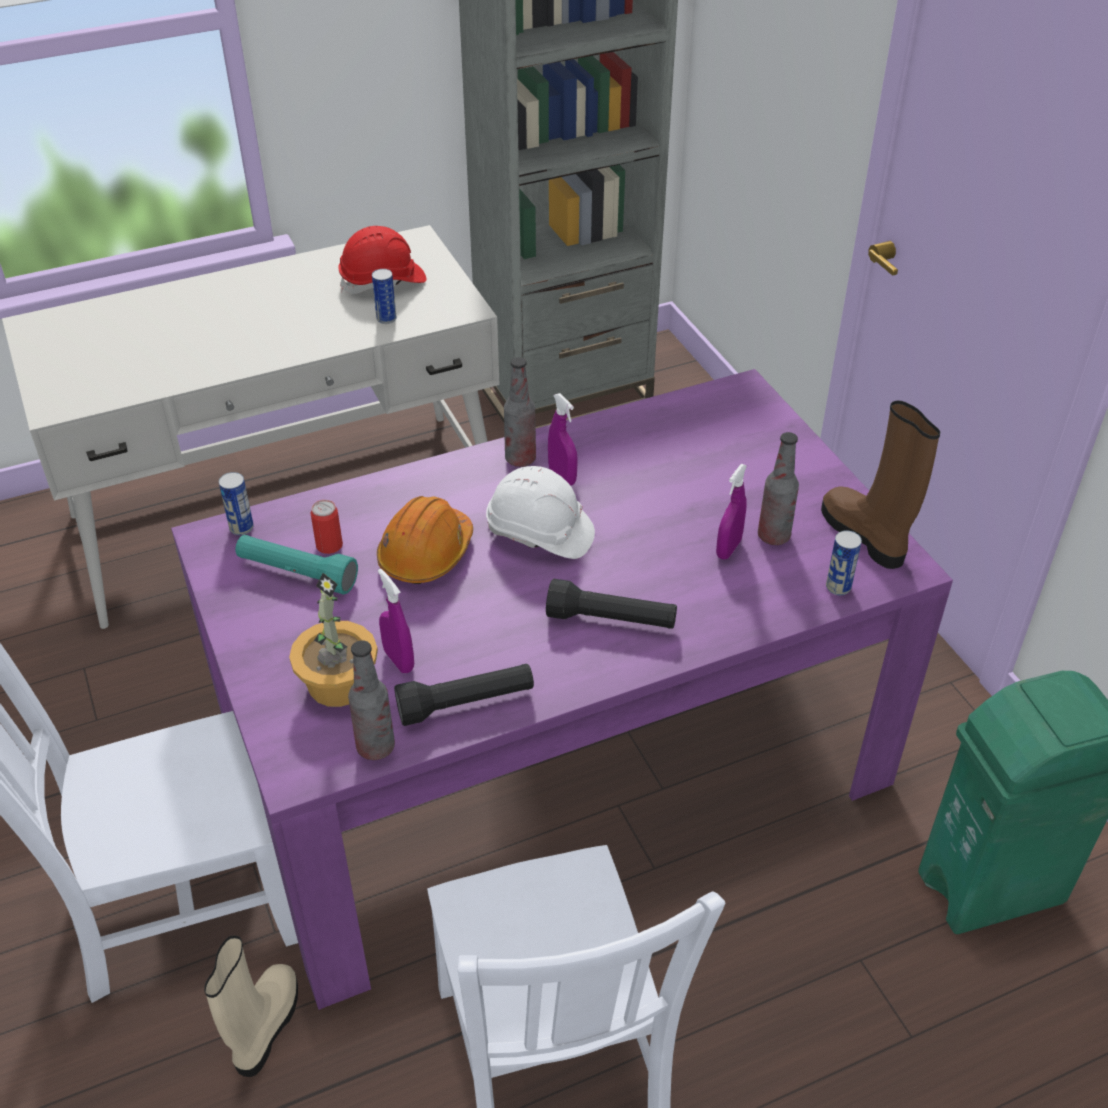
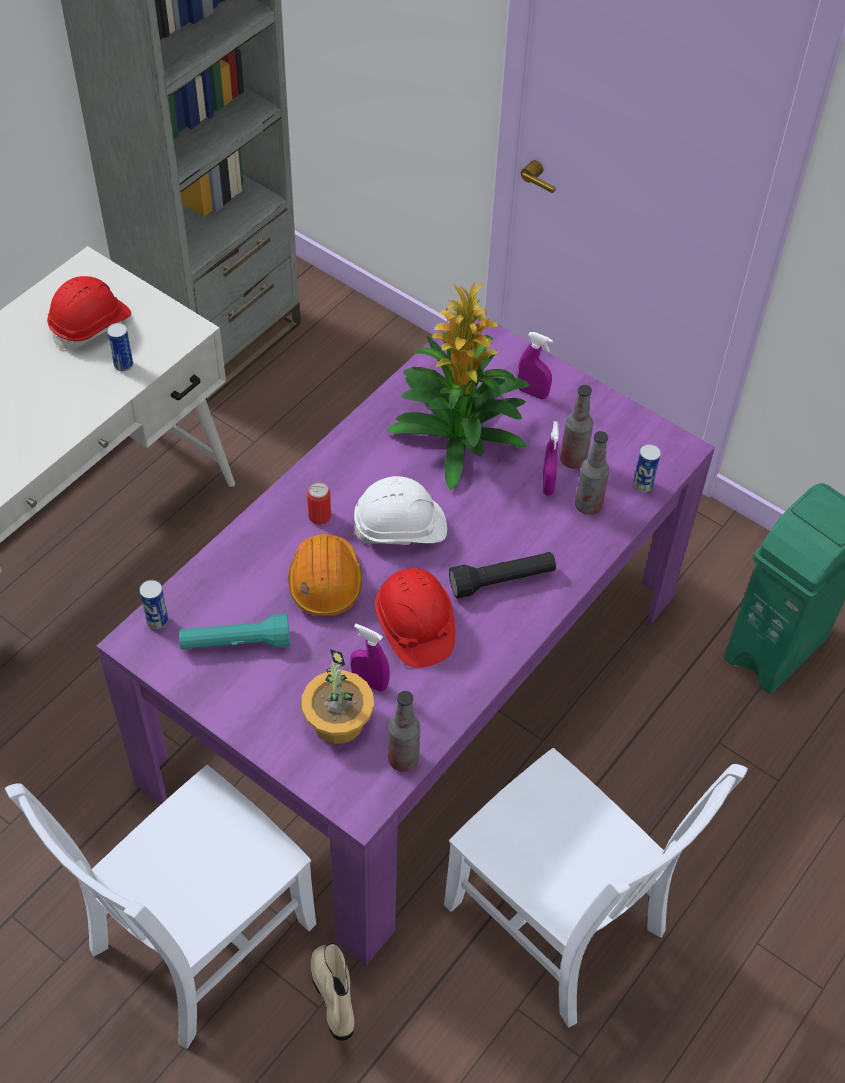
camera: 30 degrees left, 10 degrees up
(329, 545) = (242, 607): can -> can (319, 516)
(466, 704) = (444, 695): black flashlight -> none
(485, 627) = (414, 627): none -> red hard hat
(520, 459) = (339, 465): bottle -> bottle (588, 505)
(562, 476) = (383, 468): purple spray bottle -> purple spray bottle (532, 393)
(664, 473) = (459, 434): none -> potted plant
(865, 536) = (637, 433): brown boot -> none

